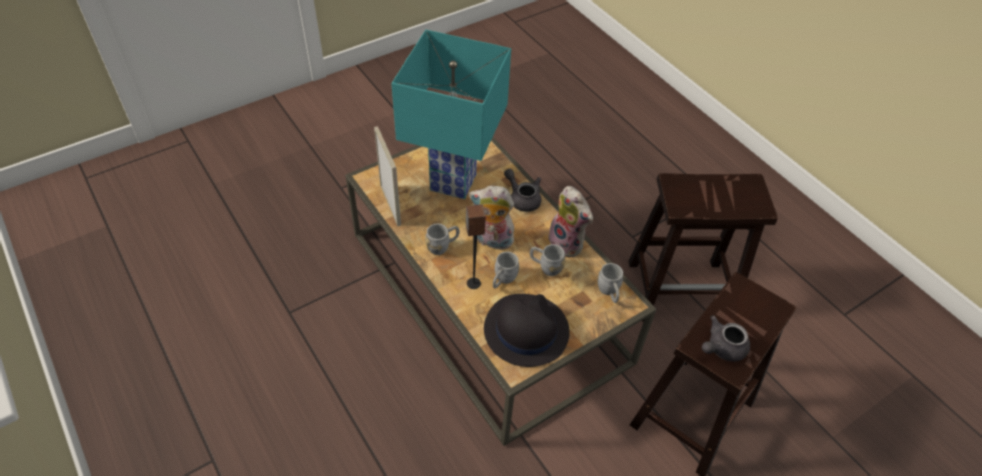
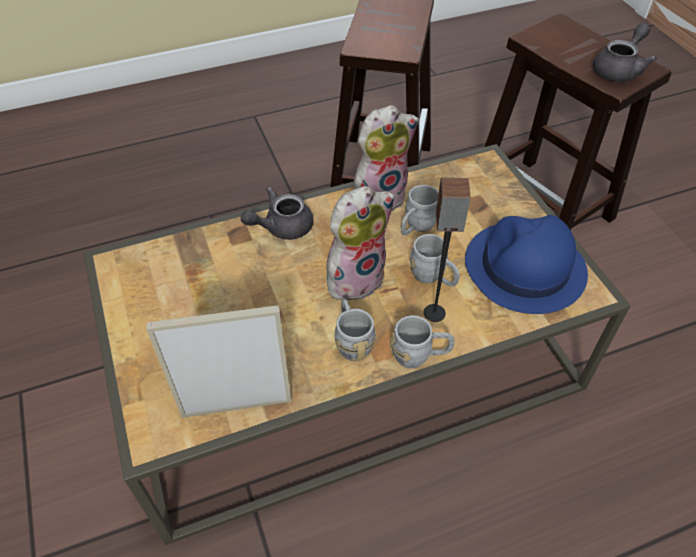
camera: 75 degrees left, 0 degrees up
(453, 183) = (218, 305): turquoise table lamp -> none
(491, 241) = (355, 277): plush toy -> plush toy turned 150 degrees counterclockwise
(525, 330) = (524, 268): black hat -> blue hat
(609, 292) = (468, 176): grey mug -> grey mug (419, 356)
(721, 348) = (619, 69): grey teapot -> grey teapot turned 120 degrees counterclockwise

